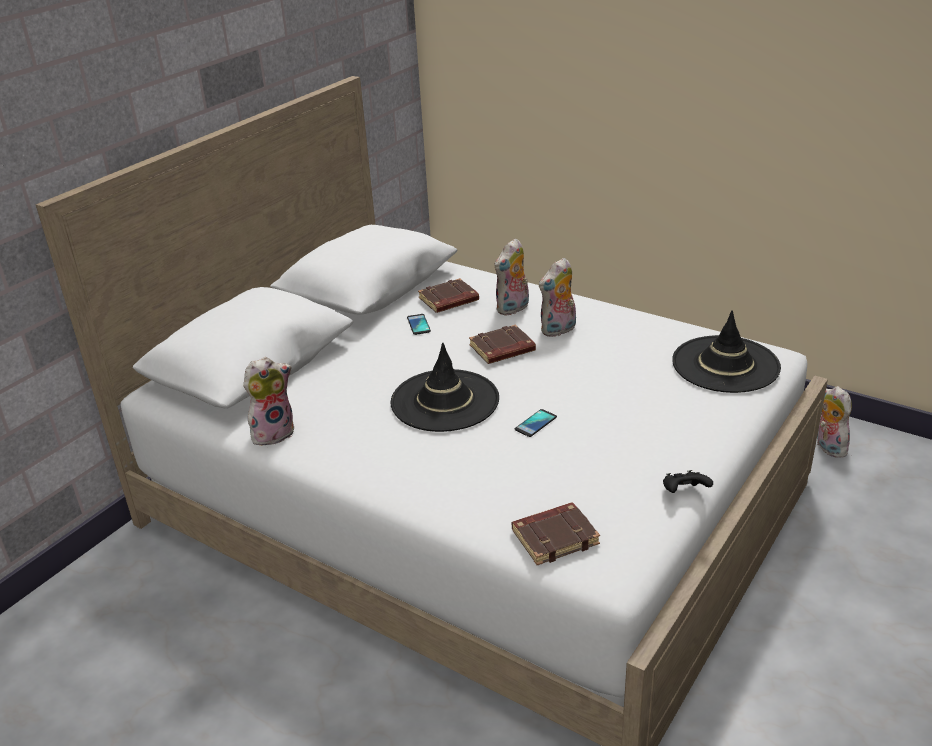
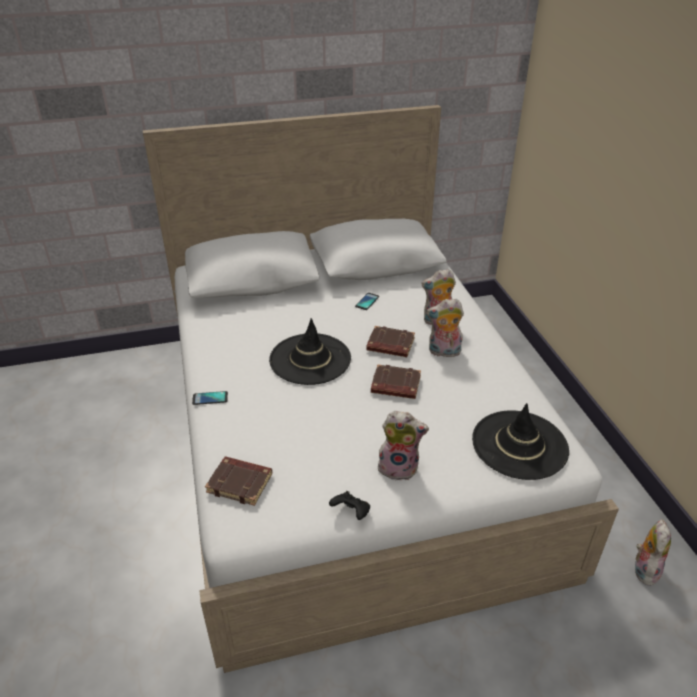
camera: 40 degrees right, 5 degrees up
(273, 432) = (206, 325): plush toy -> plush toy (399, 467)
(448, 301) = (407, 295): brown book -> brown book (395, 386)
(535, 423) = (336, 406): phone -> phone (210, 398)

